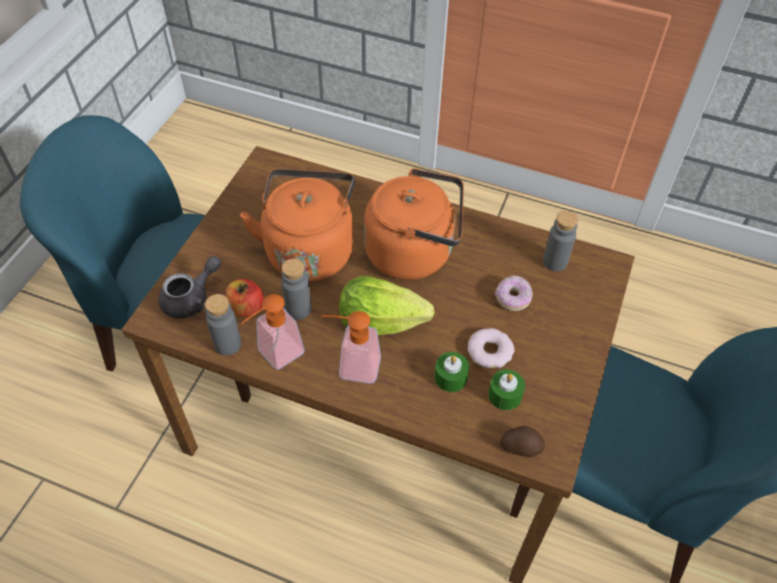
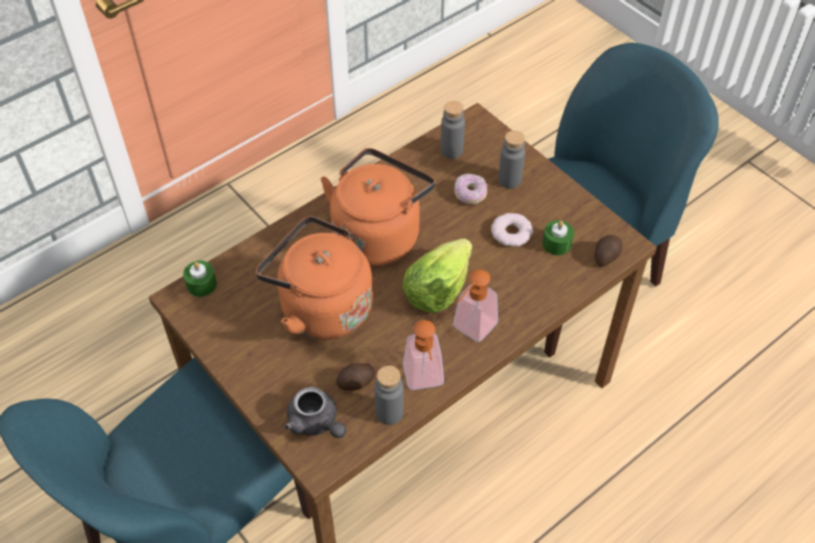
camera: 60 degrees left, 0 degrees up
(192, 299) = (316, 423): grey teapot -> grey teapot turned 150 degrees clockwise
(246, 308) = (356, 383): apple -> potato
(298, 309) = (384, 343): grey bottle -> grey bottle (509, 180)
(450, 377) = (521, 269): green candle -> green candle (201, 284)

